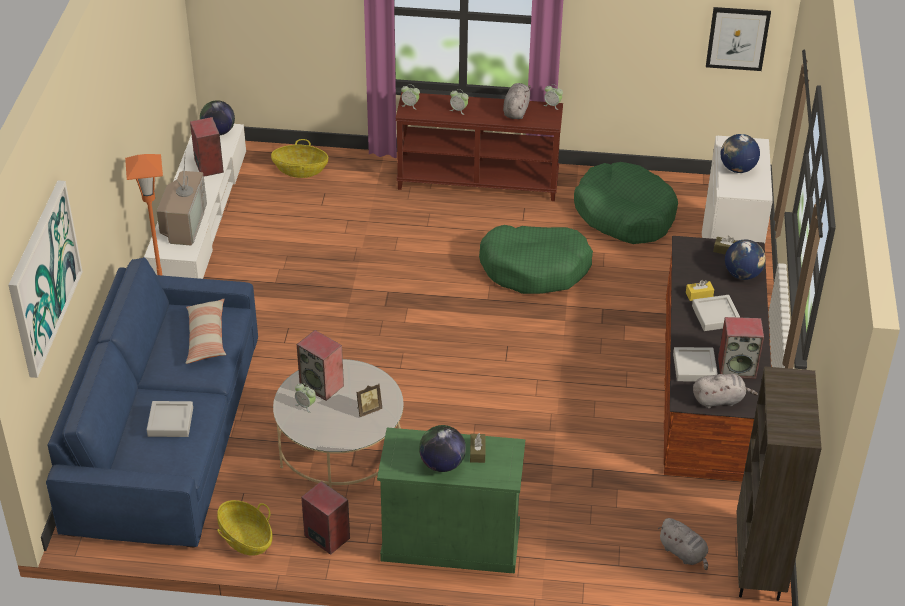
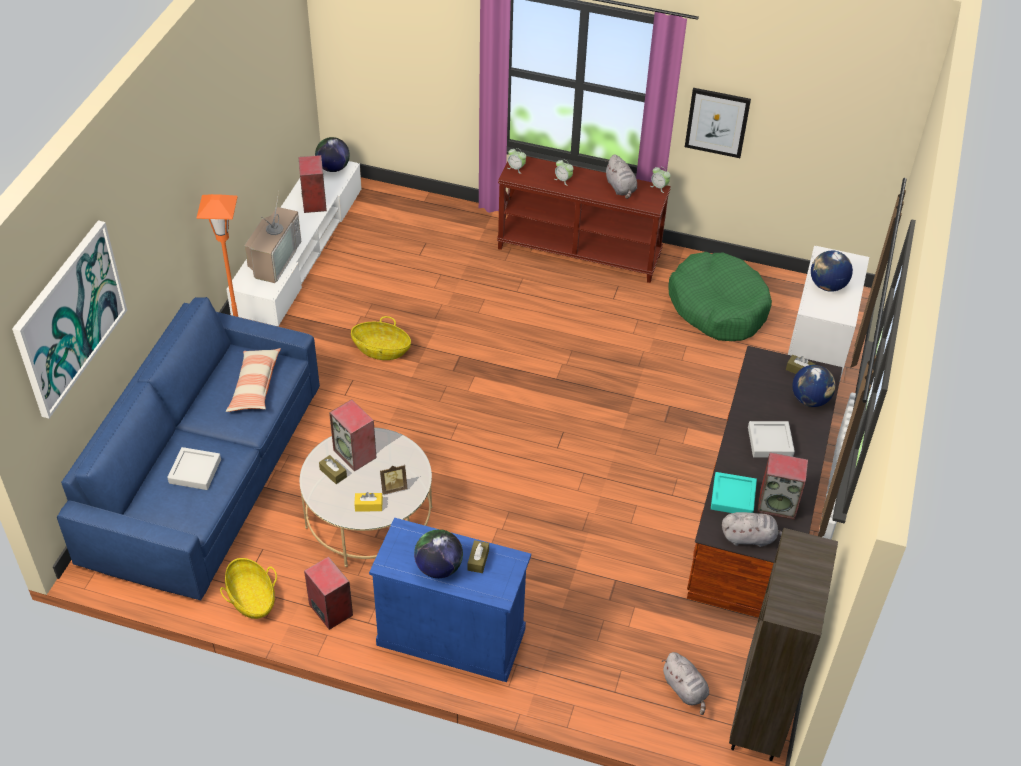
camera: 10 degrees right, 5 degrees up
(300, 170) = (408, 216): basket -> basket (381, 350)
(305, 405) = (333, 473): alarm clock -> brown tissue box
(451, 542) = (451, 636): green cabinet -> blue cabinet
(516, 110) = (621, 188): grey plush toy -> grey plush toy turned 135 degrees clockwise
(535, 268) = (612, 352): green dog bed -> none
(694, 367) = (733, 497): grey tray -> turquoise tray
(699, 295) = (758, 416): yellow tissue box -> yellow tissue box (368, 505)
(737, 38) = (857, 145): picture -> picture (717, 122)

